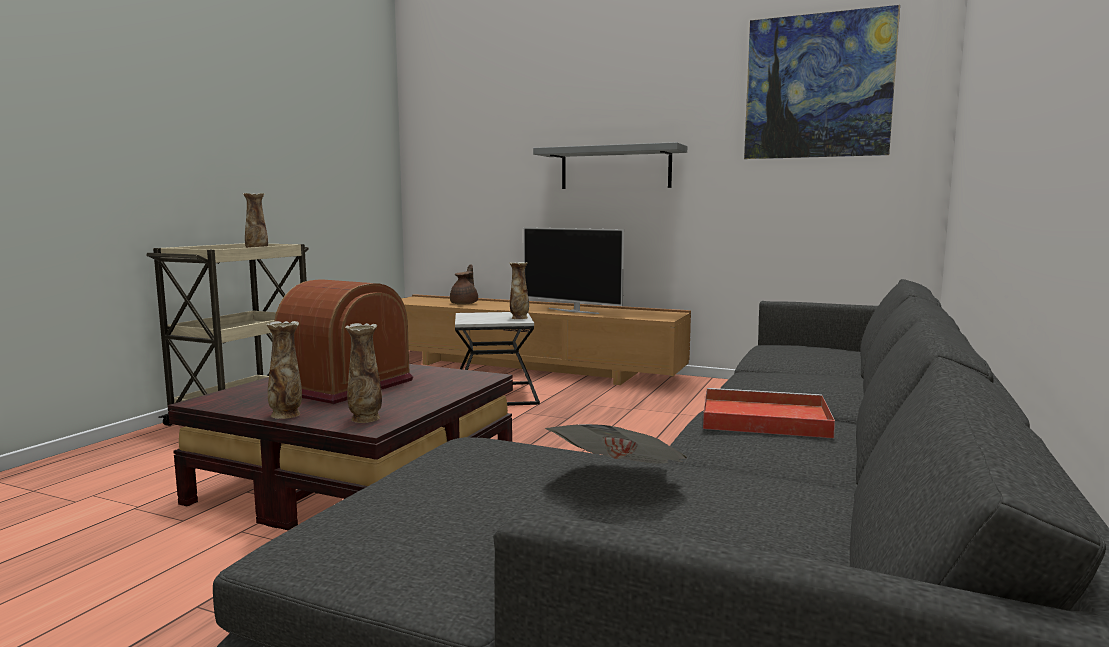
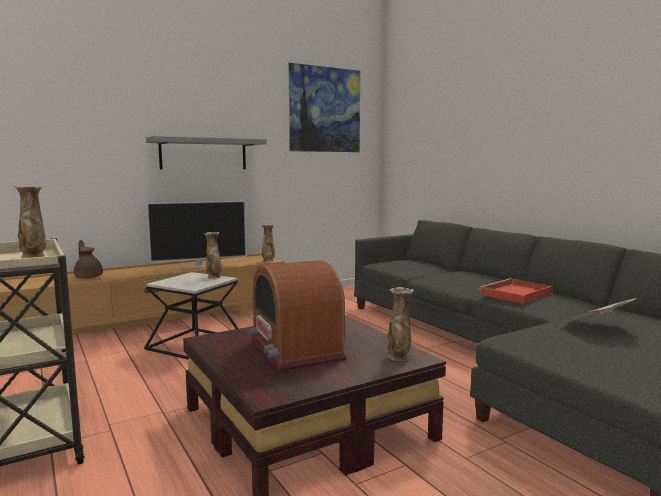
camera: 55 degrees left, 0 degrees up
(286, 415) = (357, 375): vase -> vase (268, 261)

